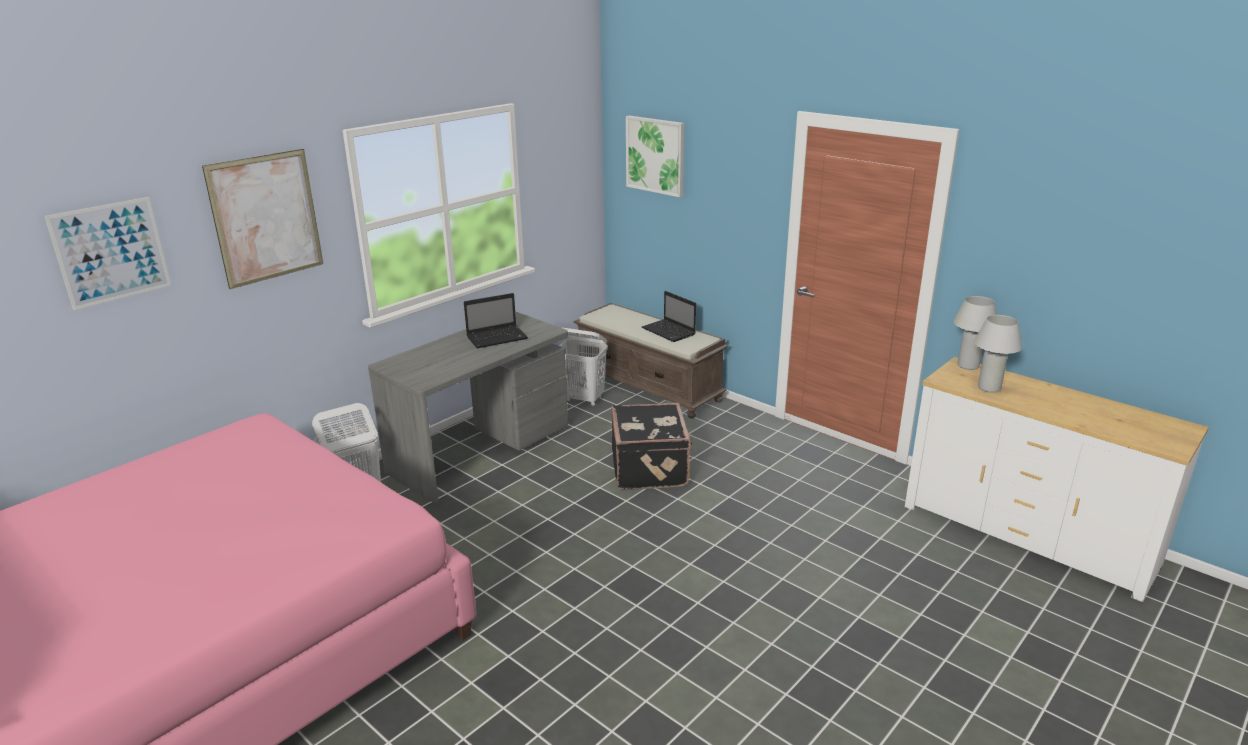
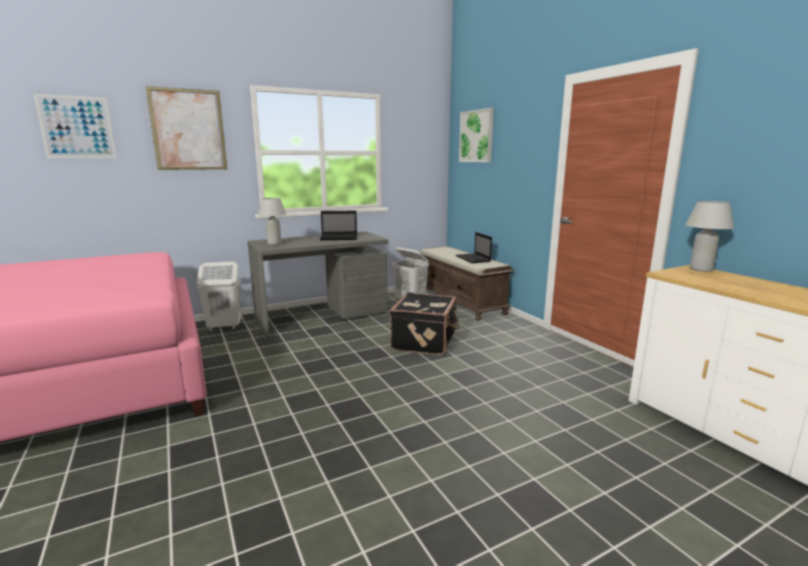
camera: 20 degrees right, 10 degrees down
(989, 388) = (717, 281): white table lamp -> white table lamp (274, 243)

